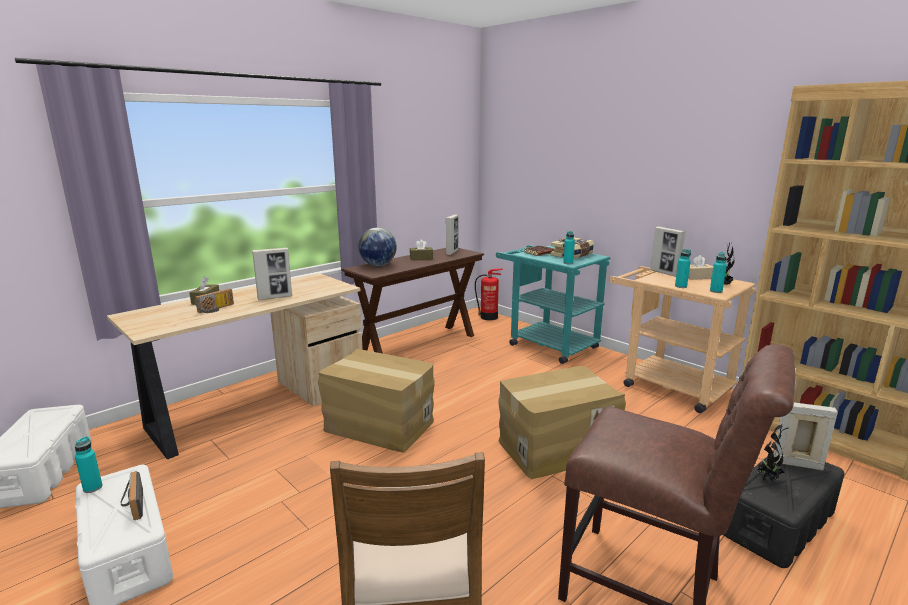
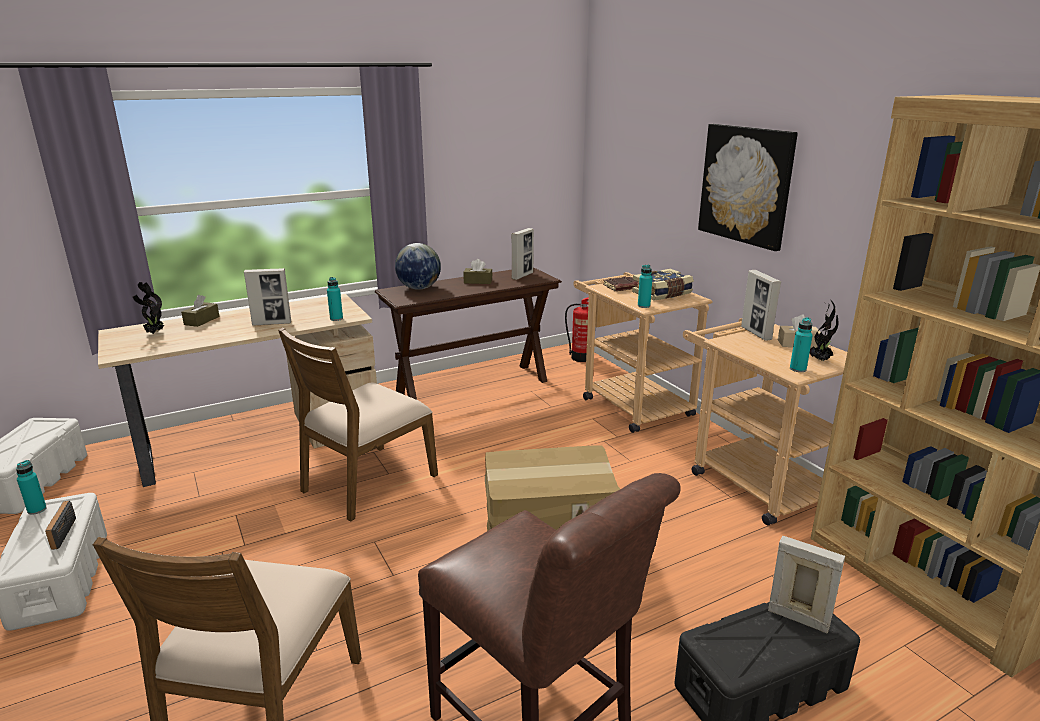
camera: 15 degrees right, 5 degrees up
(216, 309) = (202, 333): radio -> none
(379, 426) = (367, 482): cardboard box -> brown chair
(547, 344) = (631, 403): turquoise cart -> beige cart
(635, 168) = (746, 185): none -> picture
(680, 286) = (756, 356): turquoise bottle -> turquoise bottle (336, 318)
(767, 480) = (740, 631): potted plant -> potted plant (154, 333)

